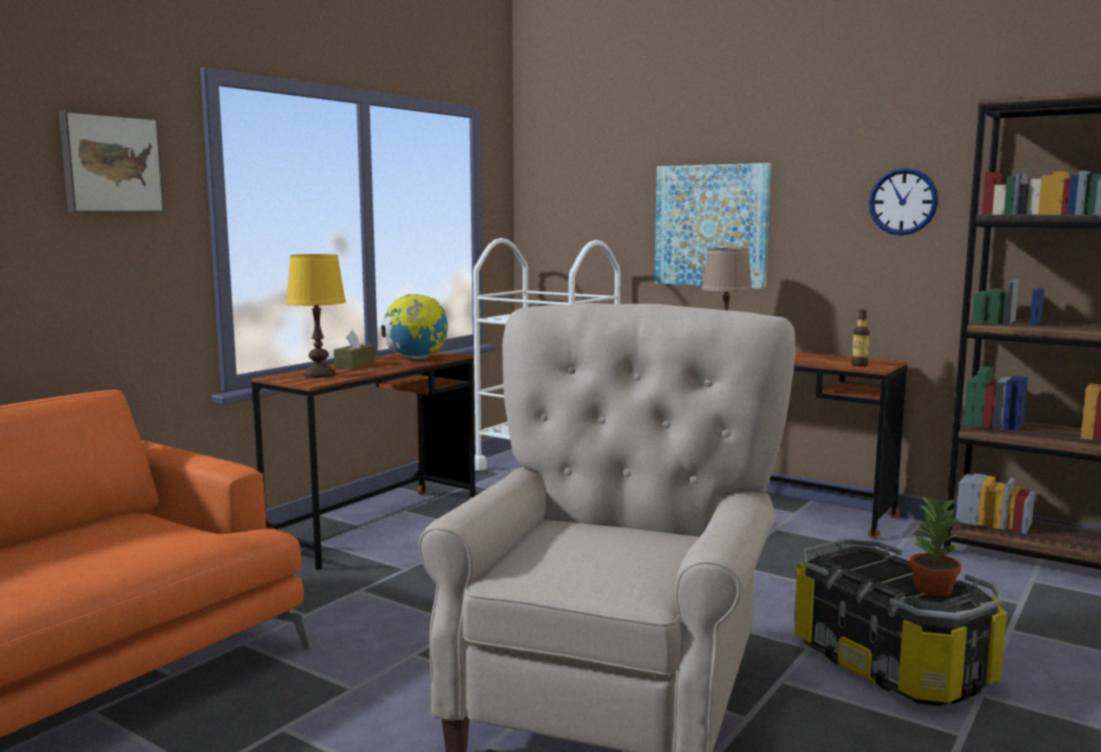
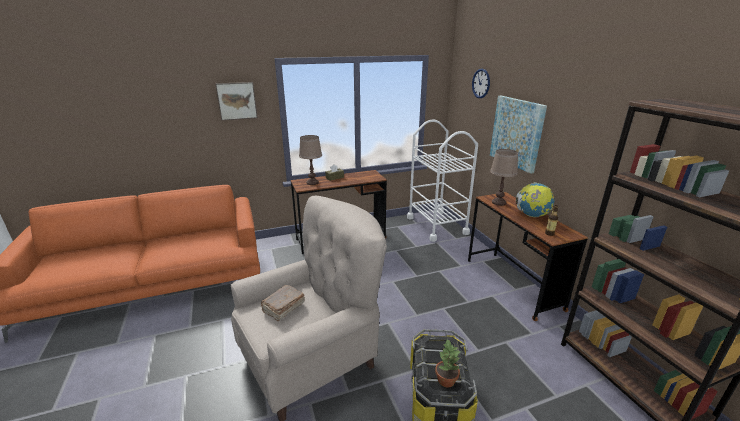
camera: 35 degrees right, 15 degrees up
(320, 375) = (312, 183): yellow table lamp -> brown table lamp
(416, 358) = (361, 177): globe -> globe (532, 215)
(578, 552) = (283, 308): none -> brown book
(903, 201) = (606, 146): wall clock -> wall clock (481, 83)

